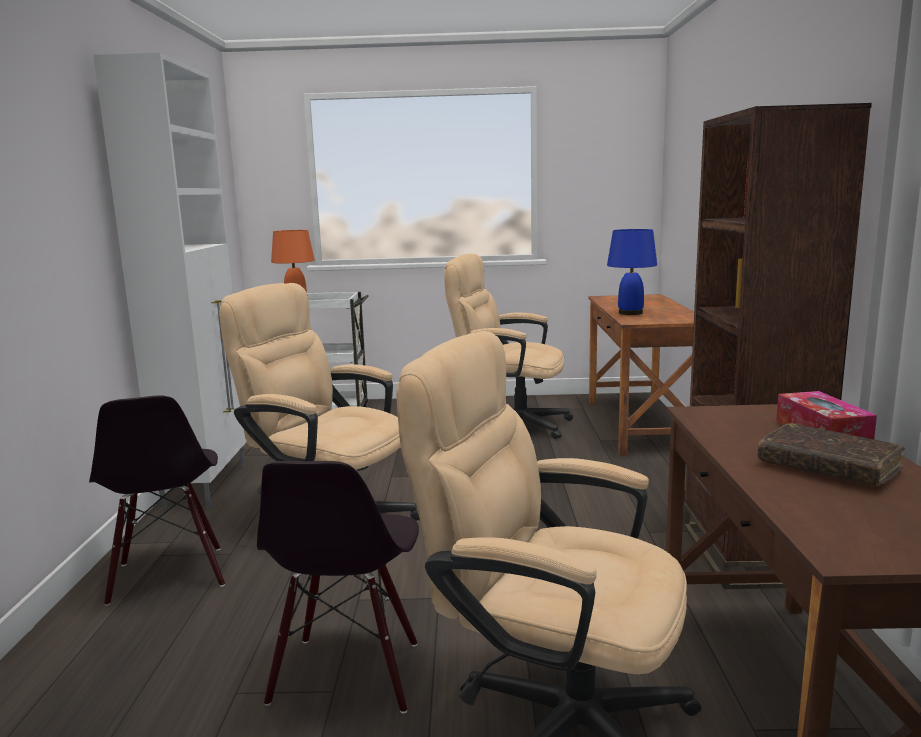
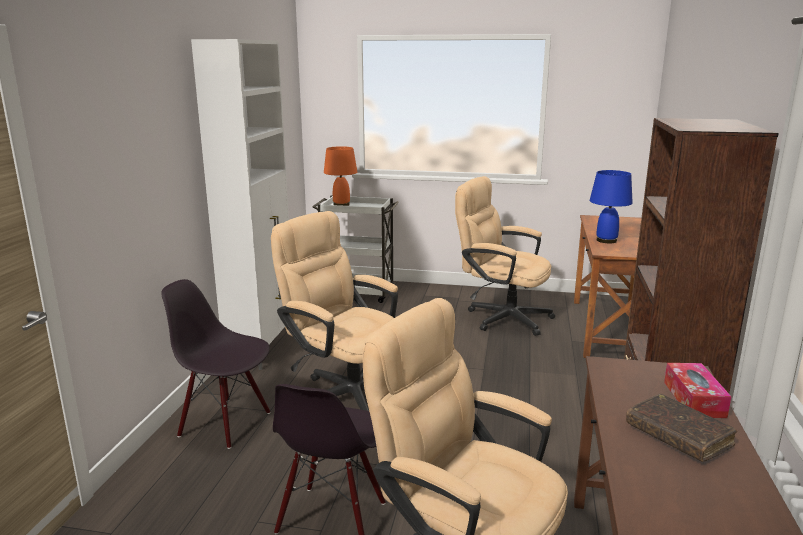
camera: 10 degrees right, 5 degrees up
(169, 575) = (226, 423): black chair -> black chair turned 120 degrees clockwise

